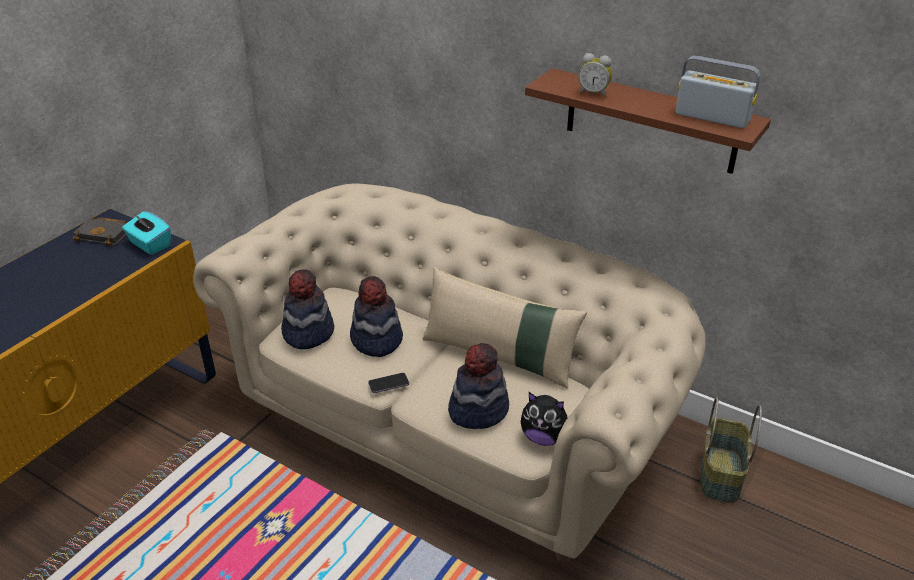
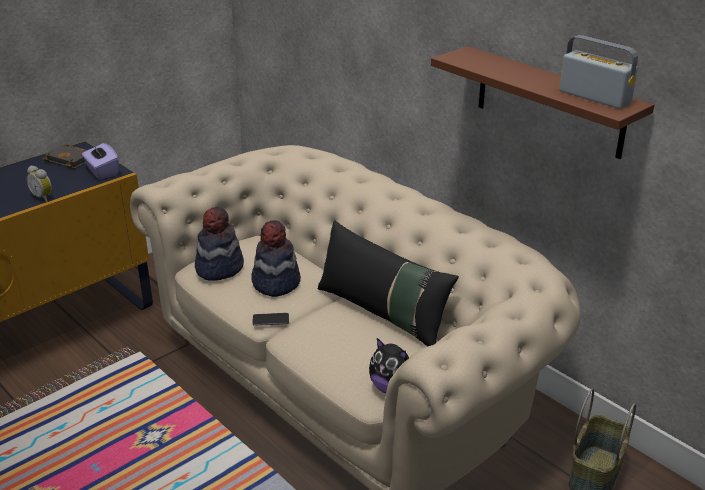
camera: 15 degrees right, 5 degrees down
(150, 245) = (102, 172): turquoise tissue box -> purple tissue box
(478, 409) = (340, 354): hat -> none
(499, 356) = (382, 313): beige pillow -> black pillow
(593, 93) = (492, 68): alarm clock -> alarm clock (43, 197)

